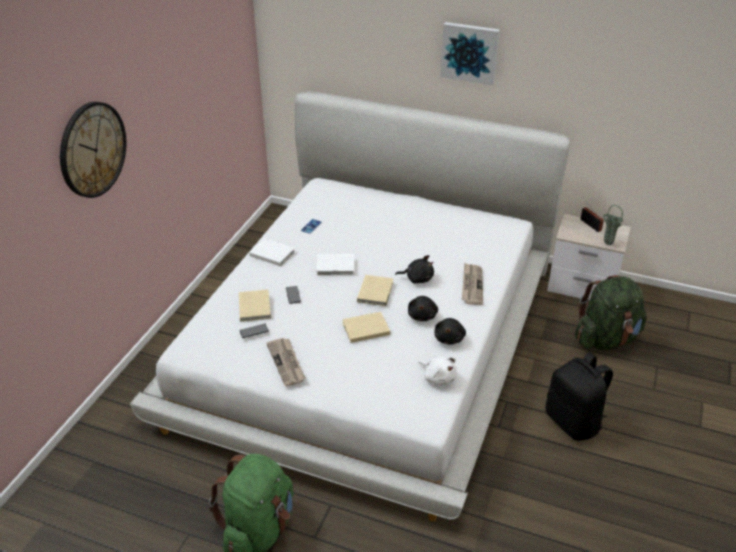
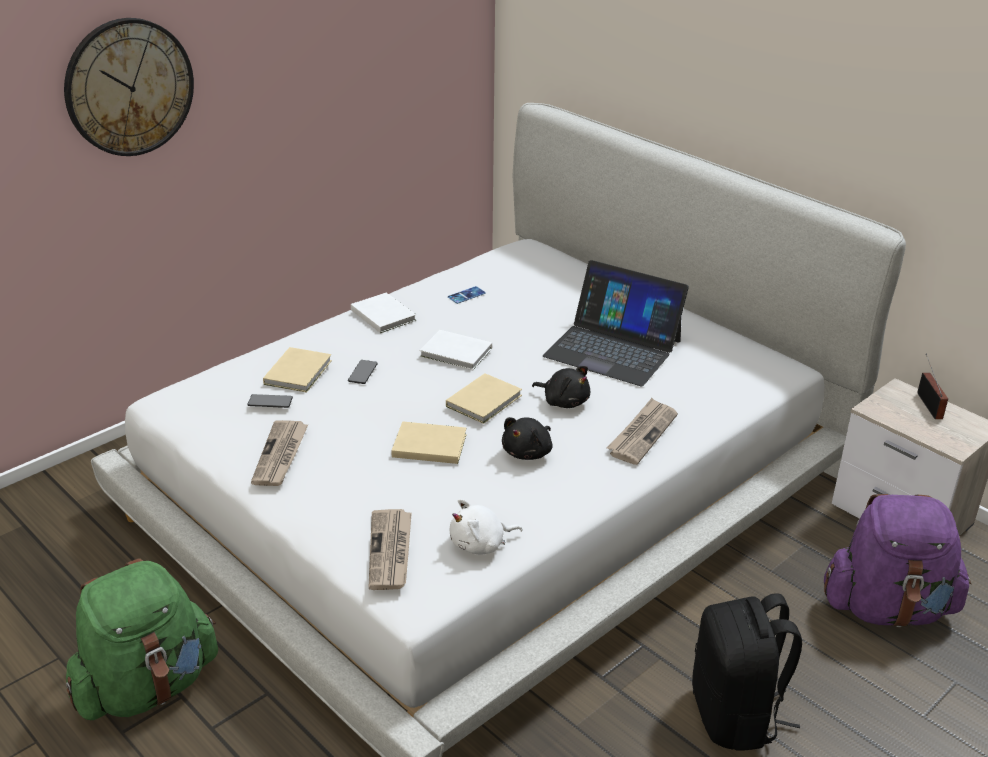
camera: 25 degrees right, 5 degrees down
(396, 399) = (391, 552): none -> newspaper
(419, 237) = (613, 348): none -> laptop
(438, 377) = (481, 544): white plush toy -> white plush toy turned 90 degrees clockwise
(449, 338) = (545, 496): black plush toy -> none
(470, 52) = (773, 67): picture -> none
(606, 244) = (937, 440): green vase -> none
(606, 339) = (888, 608): green backpack -> purple backpack

